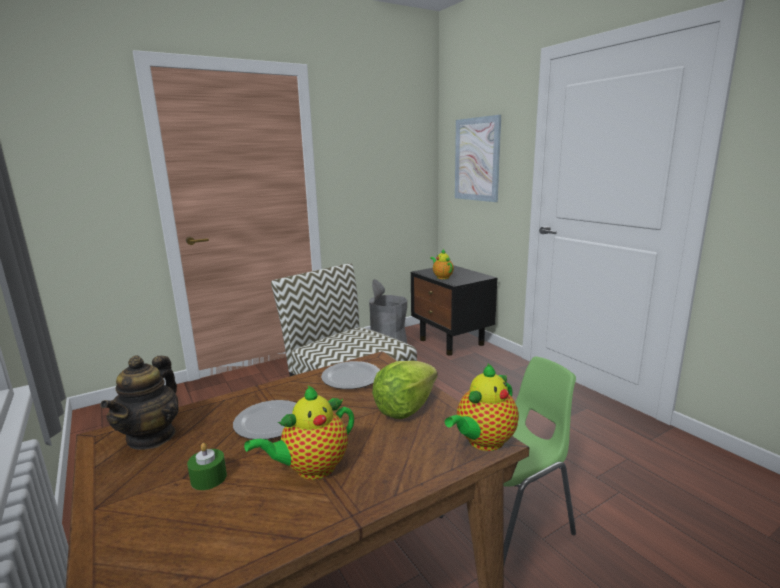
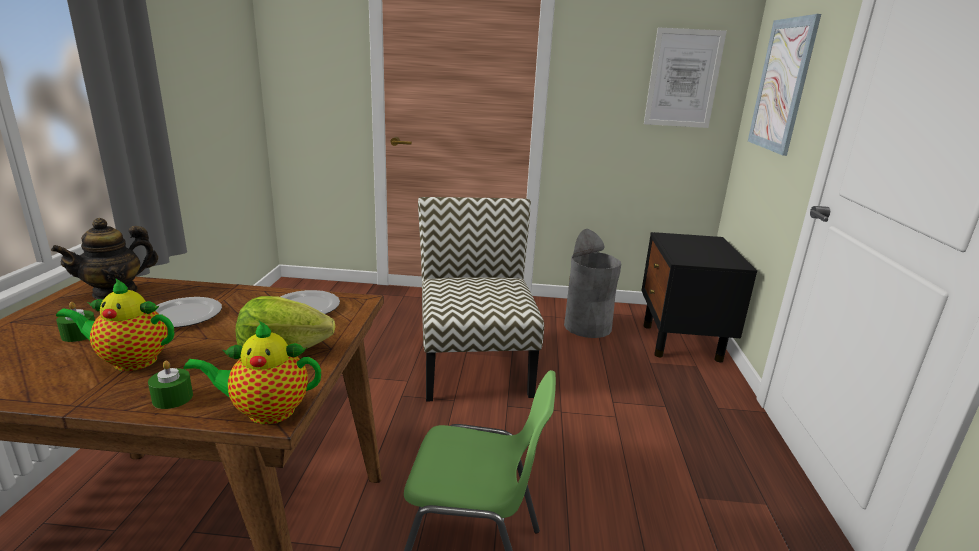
camera: 35 degrees right, 5 degrees up
(402, 161) = (683, 78): none -> picture
(408, 469) = (172, 398): none -> green candle
(442, 277) = (677, 249): teapot -> none

